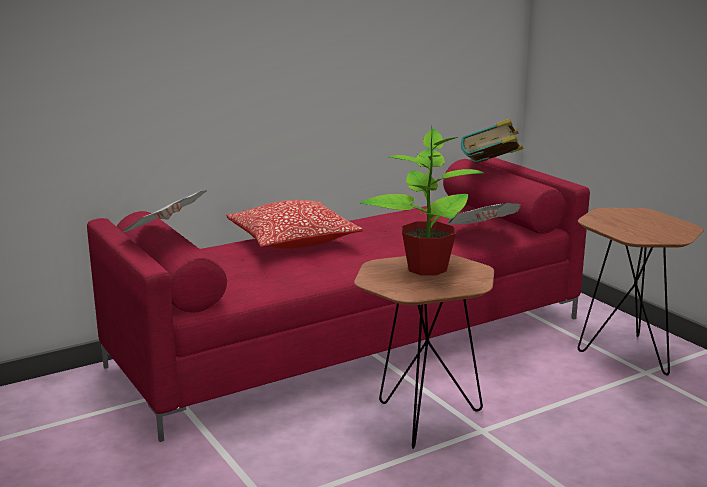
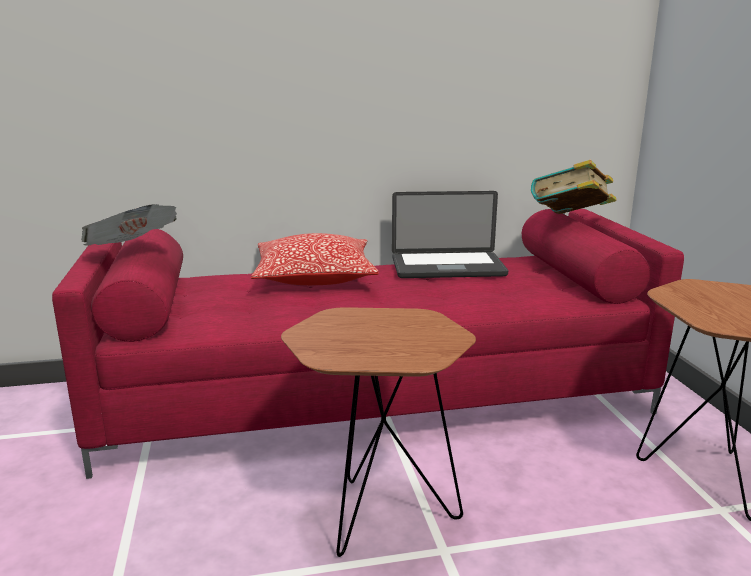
camera: 20 degrees right, 0 degrees up
(397, 219) = (447, 267): none -> laptop
(426, 268) = (389, 326): potted plant -> none
(482, 234) = (531, 295): newspaper -> none

